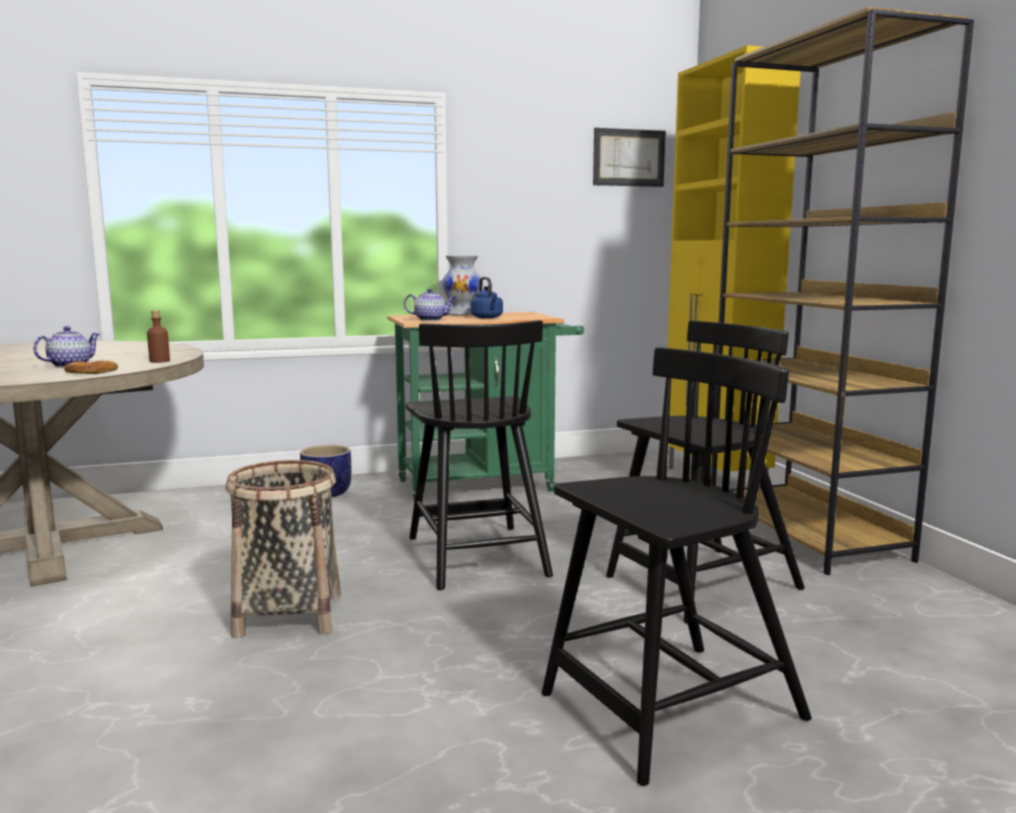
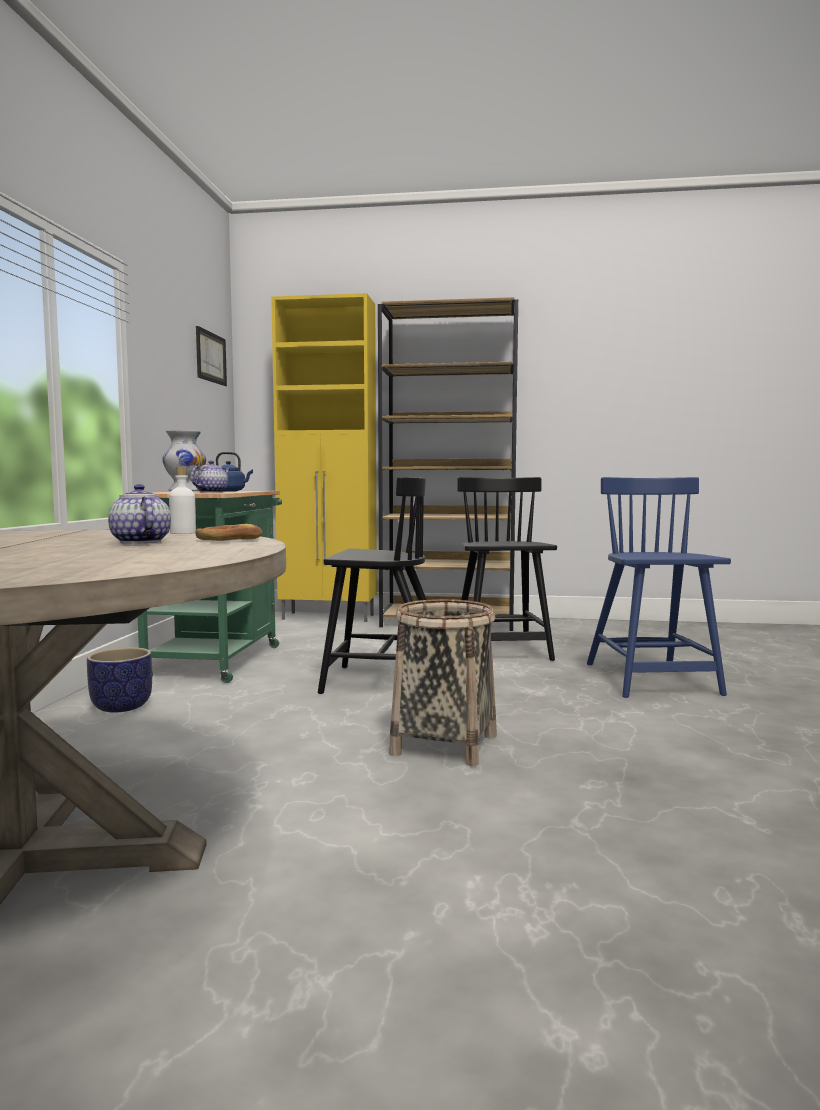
camera: 65 degrees left, 5 degrees down
(159, 361) = (183, 533): brown bottle -> white bottle
(669, 709) = (651, 680): black chair -> blue chair

